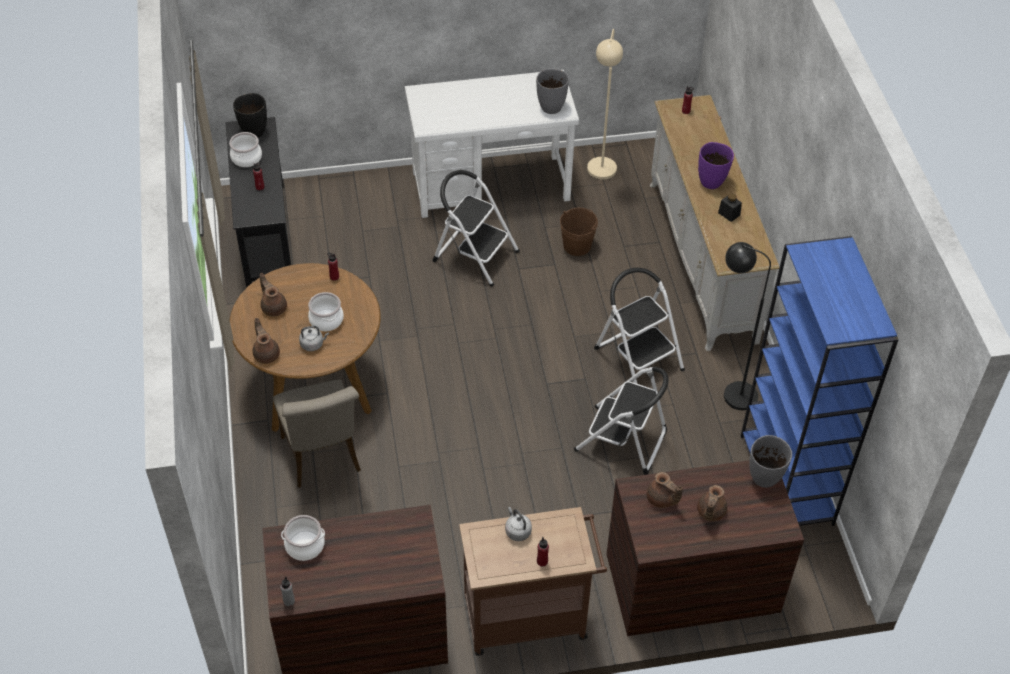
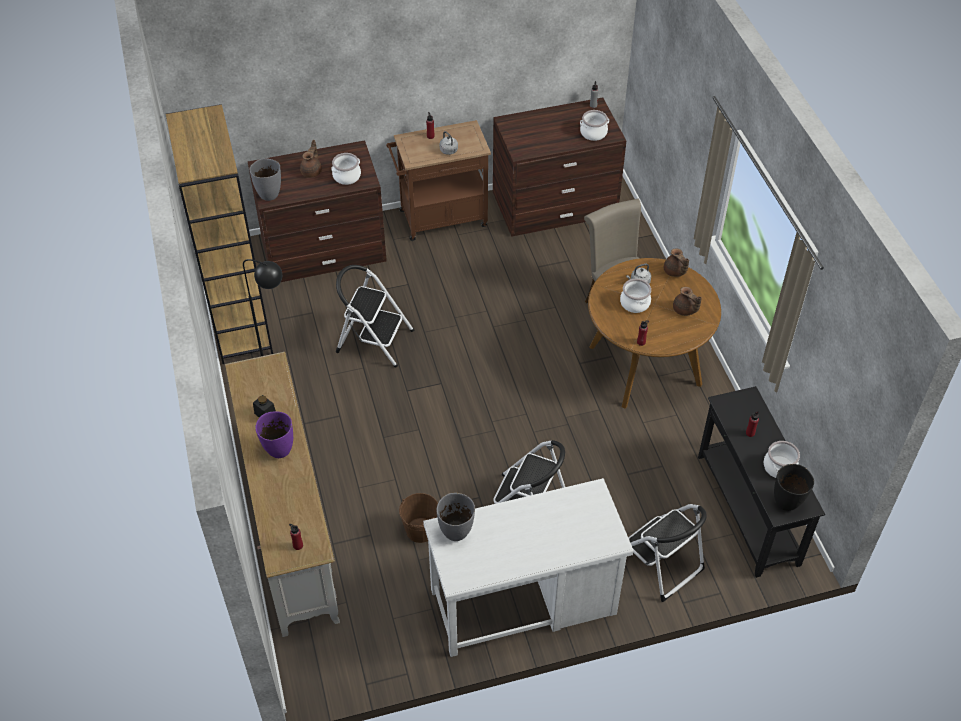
camera: 175 degrees right, 0 degrees up
(600, 176) = (397, 629): beige floor lamp -> none
(637, 357) = (359, 414): step ladder -> step ladder (659, 563)
(661, 499) = (346, 176): brown teapot -> cooking pot
(787, 480) = (239, 322): blue bookcase -> brown bookcase

